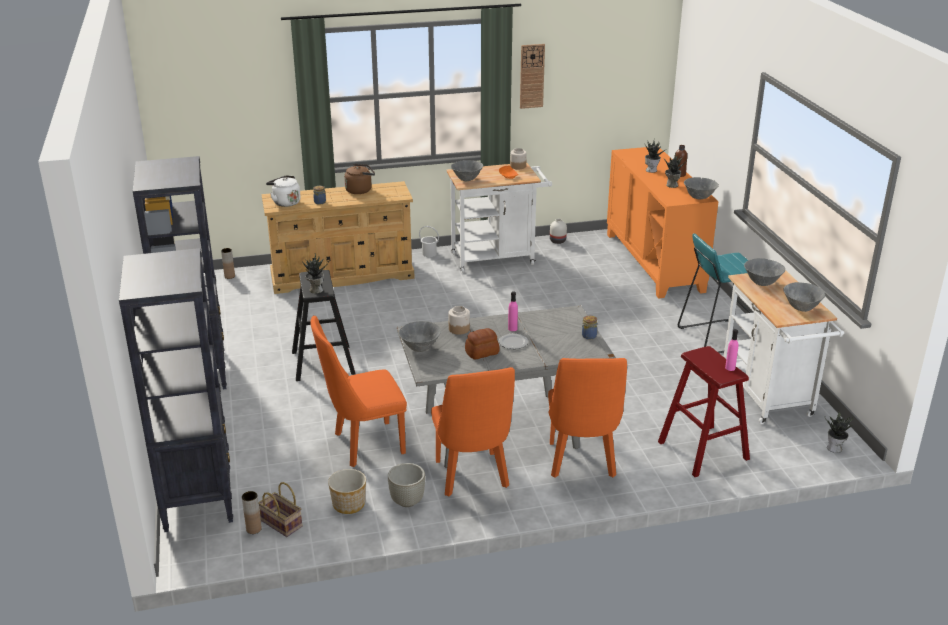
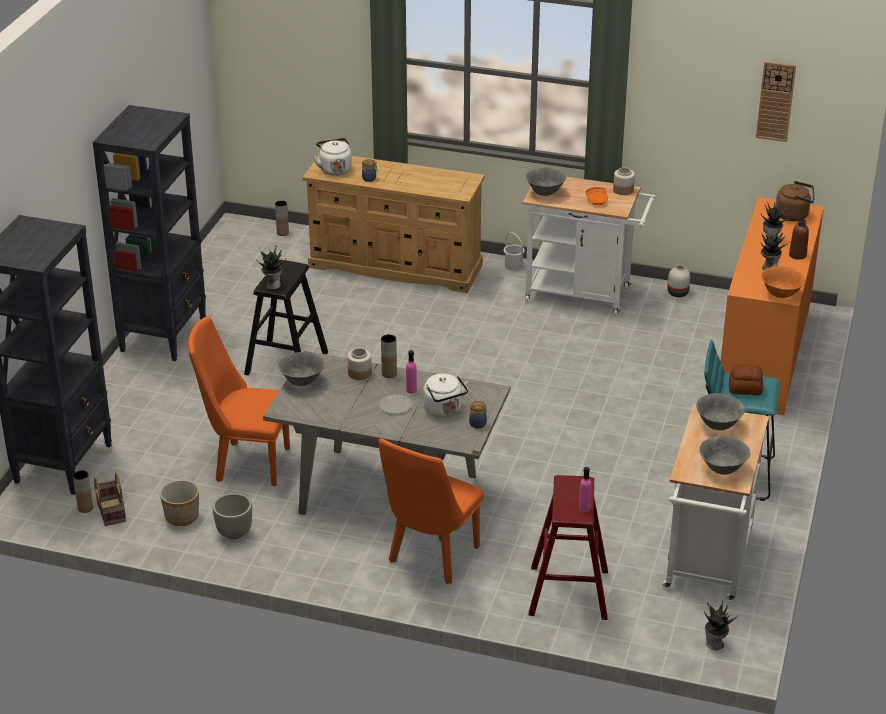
camera: 30 degrees right, 5 degrees up
(360, 190) = (425, 174): brown kettle -> brown kettle (794, 215)
(472, 478) = (313, 533): orange chair -> none
(482, 323) = (389, 374): none -> brown vase
(482, 352) = (354, 406): bread -> bread (745, 389)
(532, 76) = (662, 83): wall clock -> wall clock (775, 101)
(554, 334) = (444, 410): none -> white kettle
(699, 198) = (780, 295): grey bowl -> orange bowl

